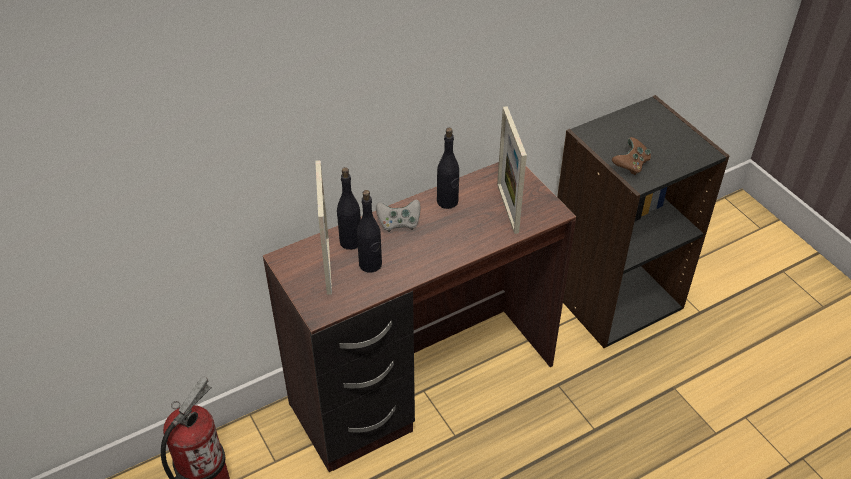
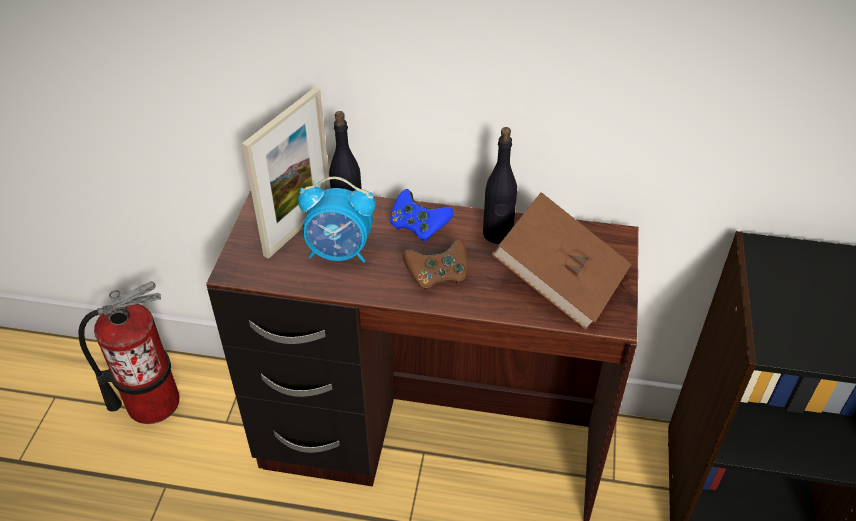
camera: 40 degrees right, 0 degrees up
(370, 264) = (340, 252): black bottle -> alarm clock
(399, 223) = (418, 227): grey game controller -> blue game controller
(507, 208) = (560, 280): picture frame -> brown book
(631, 165) = (782, 320): brown game controller -> brown game controller (437, 276)

